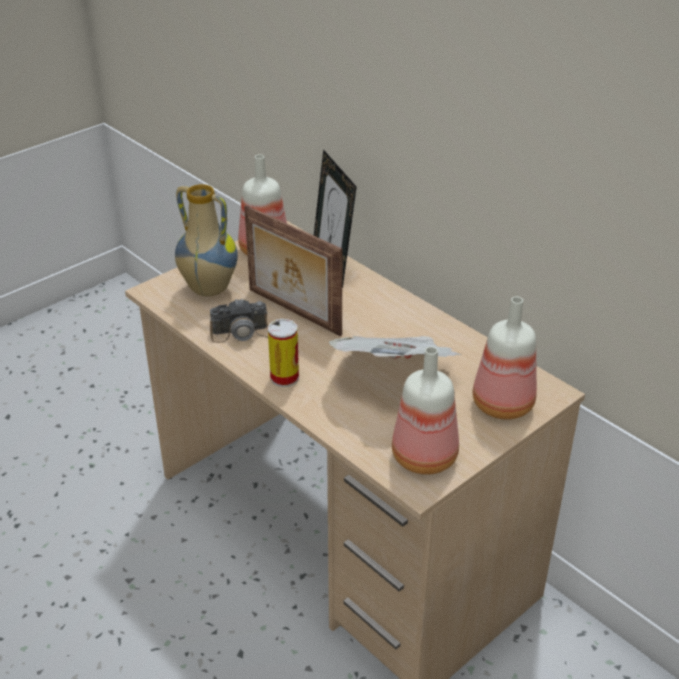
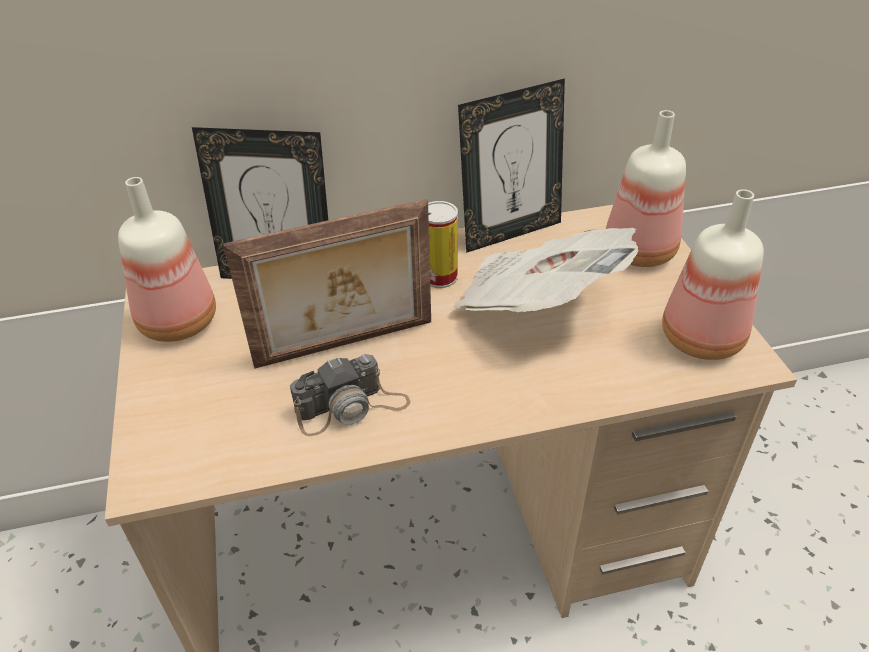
camera: 60 degrees left, 5 degrees up
(208, 289) = (209, 412): vase -> none
(246, 333) = (352, 407): camera -> camera turned 45 degrees clockwise
(284, 377) = (480, 403): can -> can (439, 276)
(466, 338) = (510, 232): none -> picture frame

